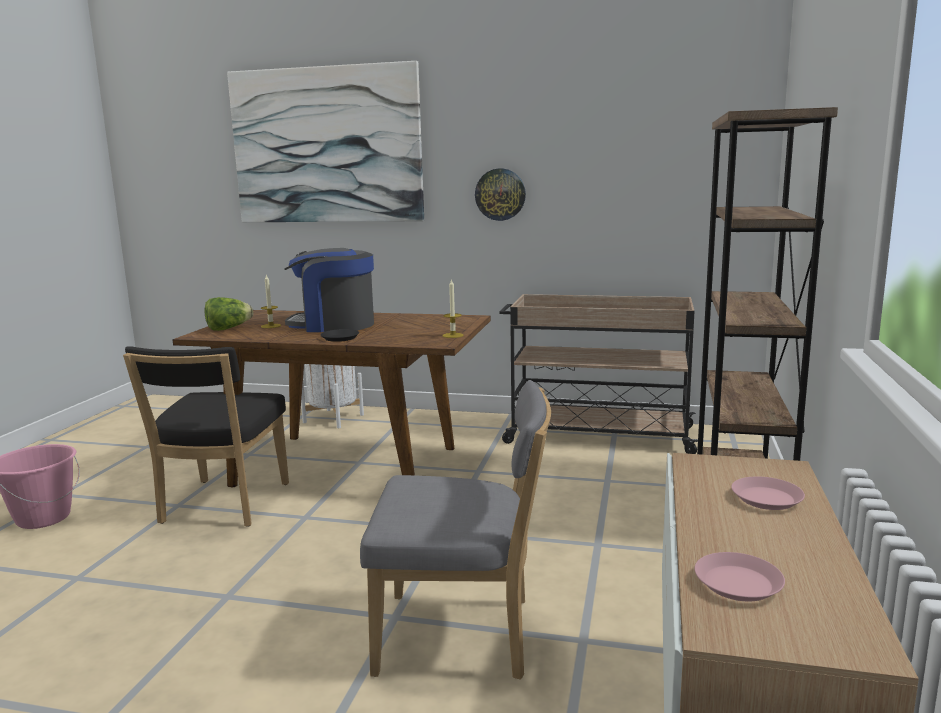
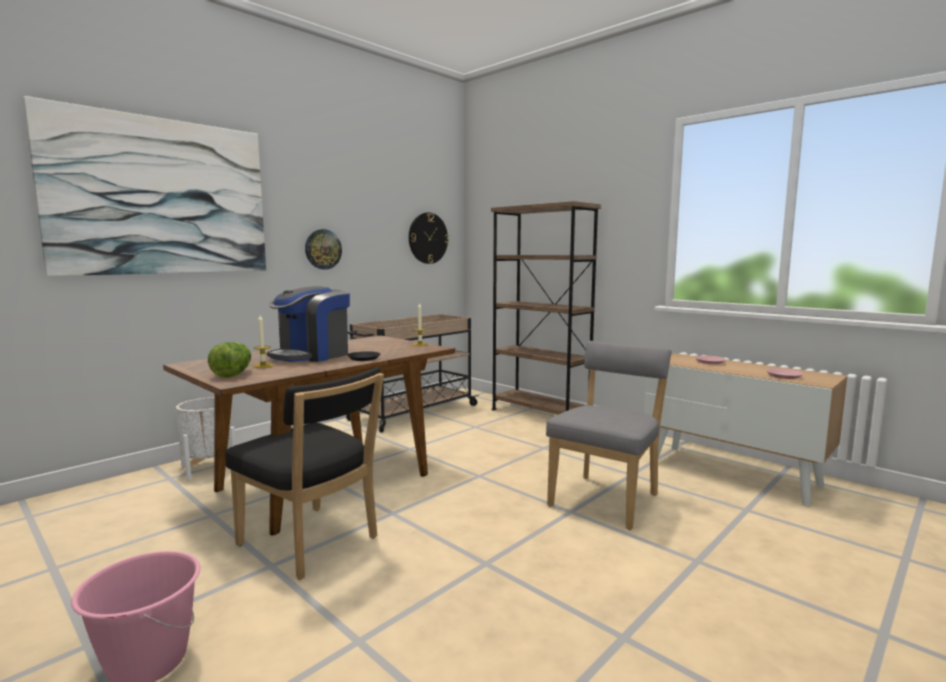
camera: 60 degrees left, 5 degrees down
(688, 172) = (428, 238): none -> wall clock

